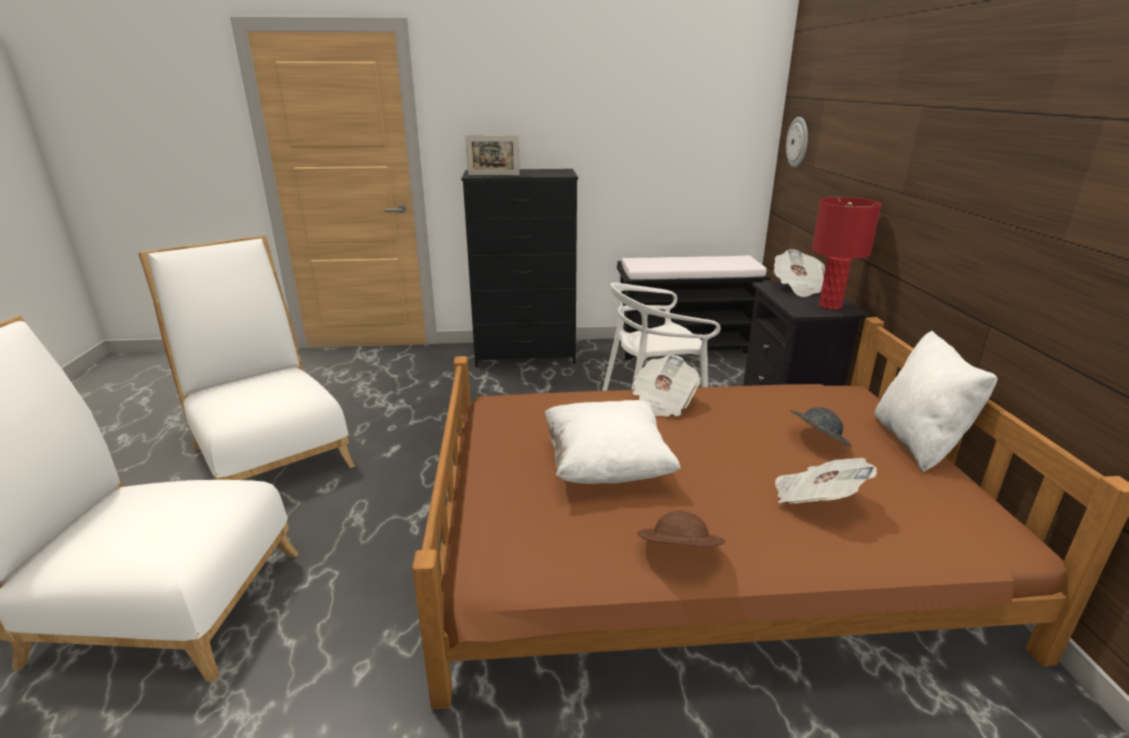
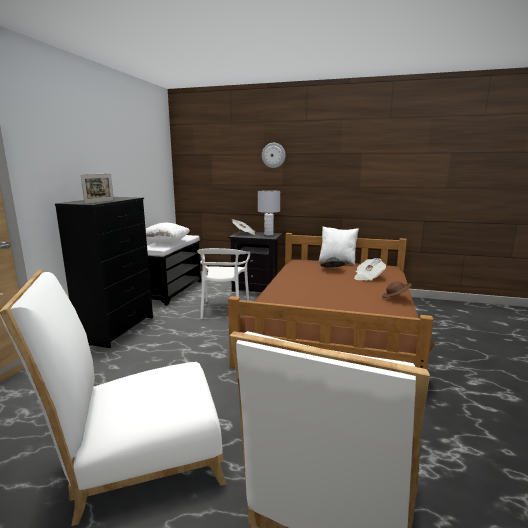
camera: 70 degrees left, 10 degrees down
(606, 466) = (336, 298): white pillow -> white pillow (166, 243)
(662, 403) = (288, 283): newspaper -> none
(798, 142) = (195, 174): wall clock -> wall clock (273, 155)
(830, 306) = (269, 234): red table lamp -> grey table lamp

